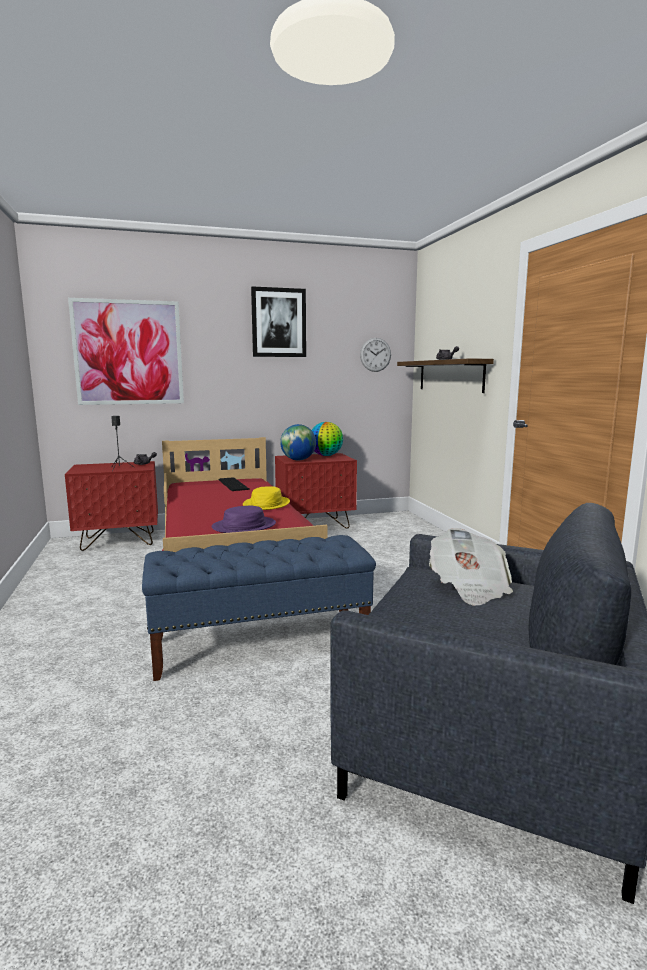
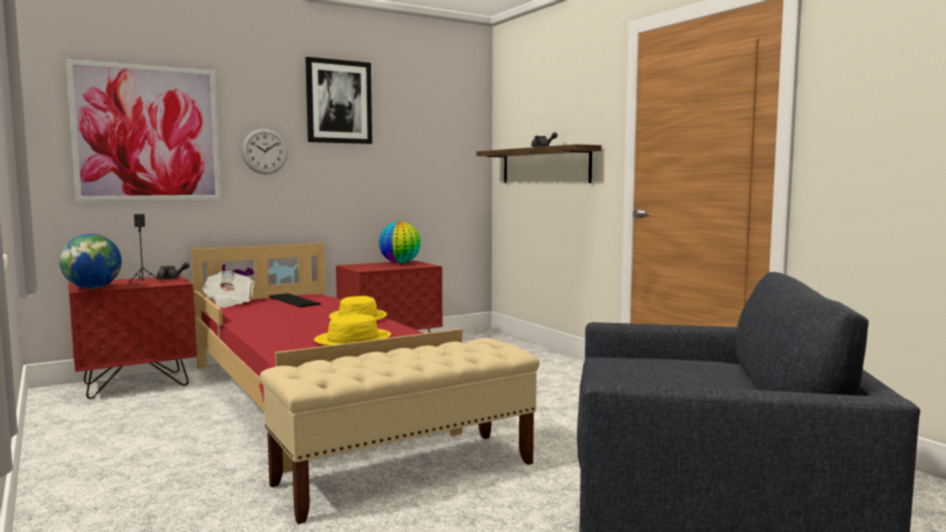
camera: 15 degrees left, 5 degrees down
(244, 526) = (353, 339): purple hat -> yellow hat
(261, 644) = (406, 473): blue bench -> beige bench
(298, 460) = (371, 268): globe -> globe (93, 288)
(375, 354) = (450, 143): wall clock -> wall clock (264, 151)
(469, 587) = (669, 366): newspaper -> newspaper (229, 303)

